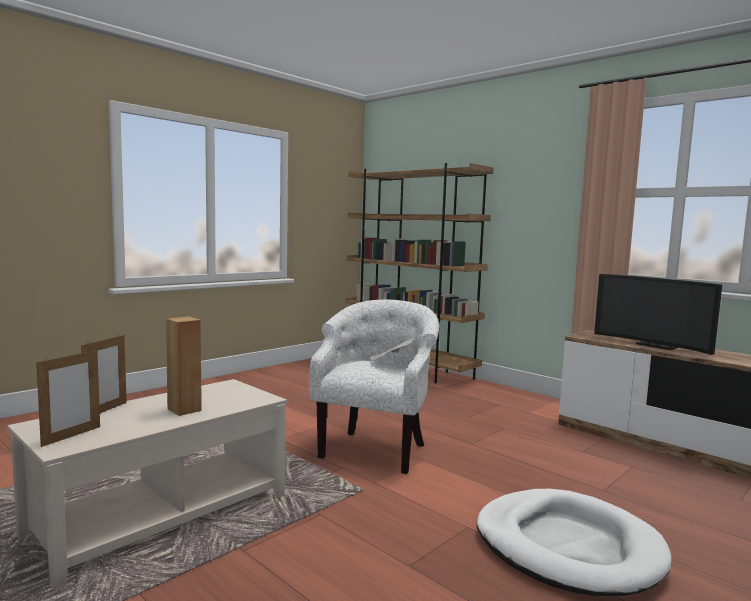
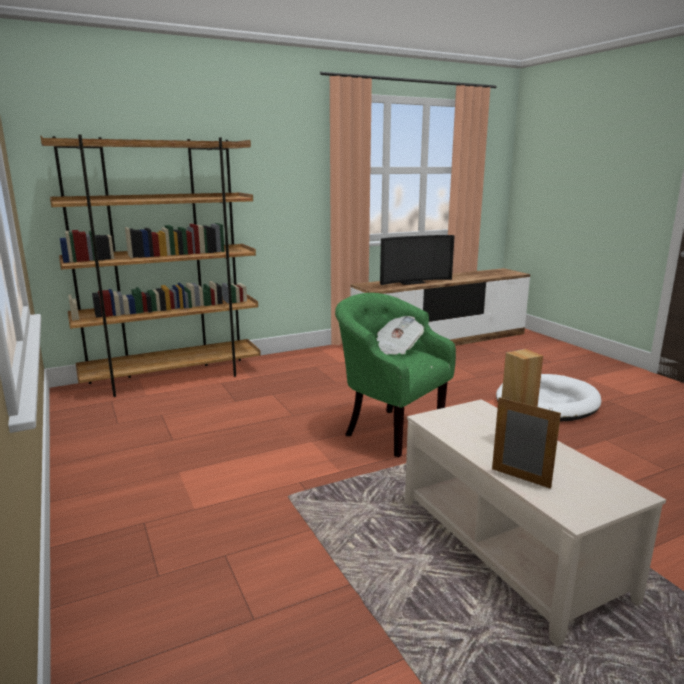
camera: 70 degrees left, 10 degrees up
(71, 436) = (602, 491): picture frame -> none
(376, 449) = (389, 429): white armchair -> green armchair

